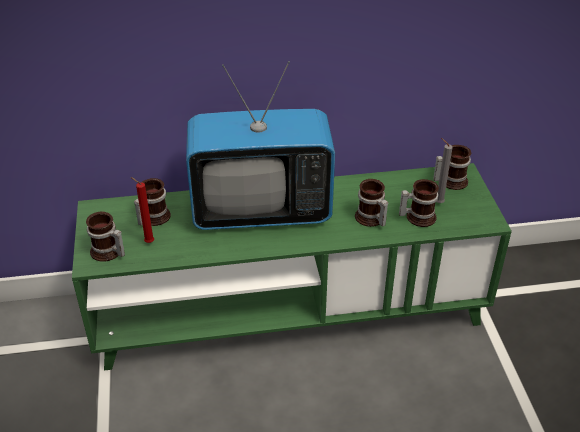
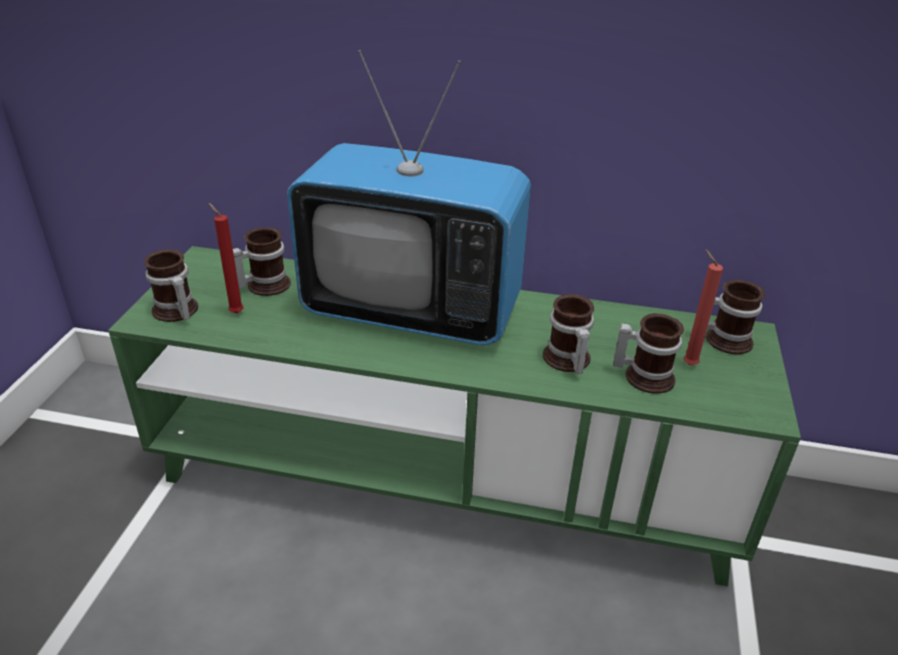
camera: 20 degrees right, 5 degrees down
(437, 202) = (687, 364): grey candle -> red candle

